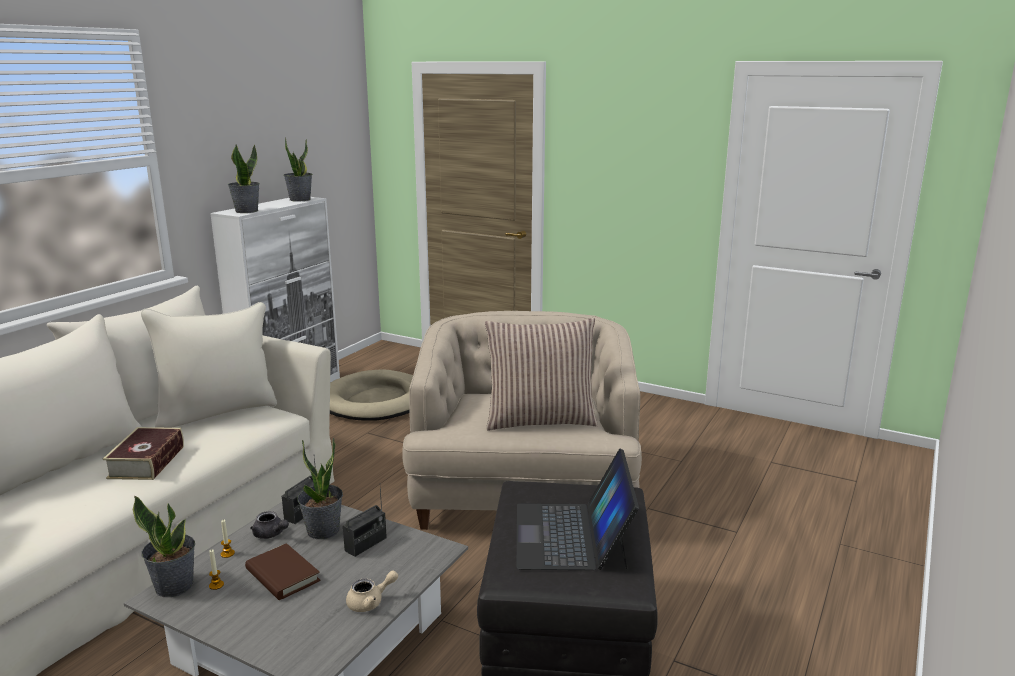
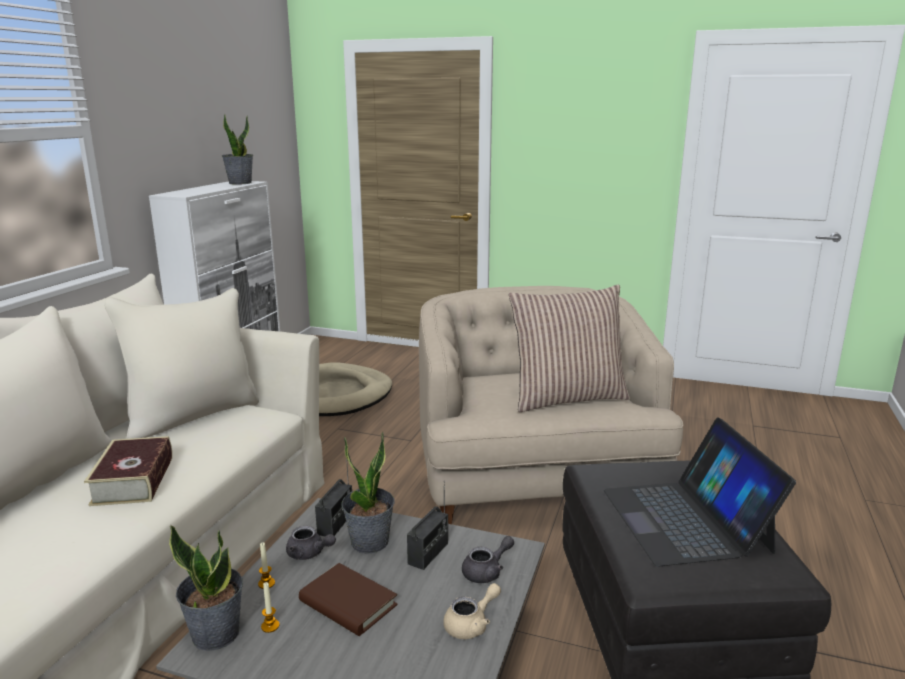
camera: 10 degrees left, 0 degrees up
(246, 211) = (190, 193): potted plant -> none
(405, 564) = (487, 572): none -> grey teapot

